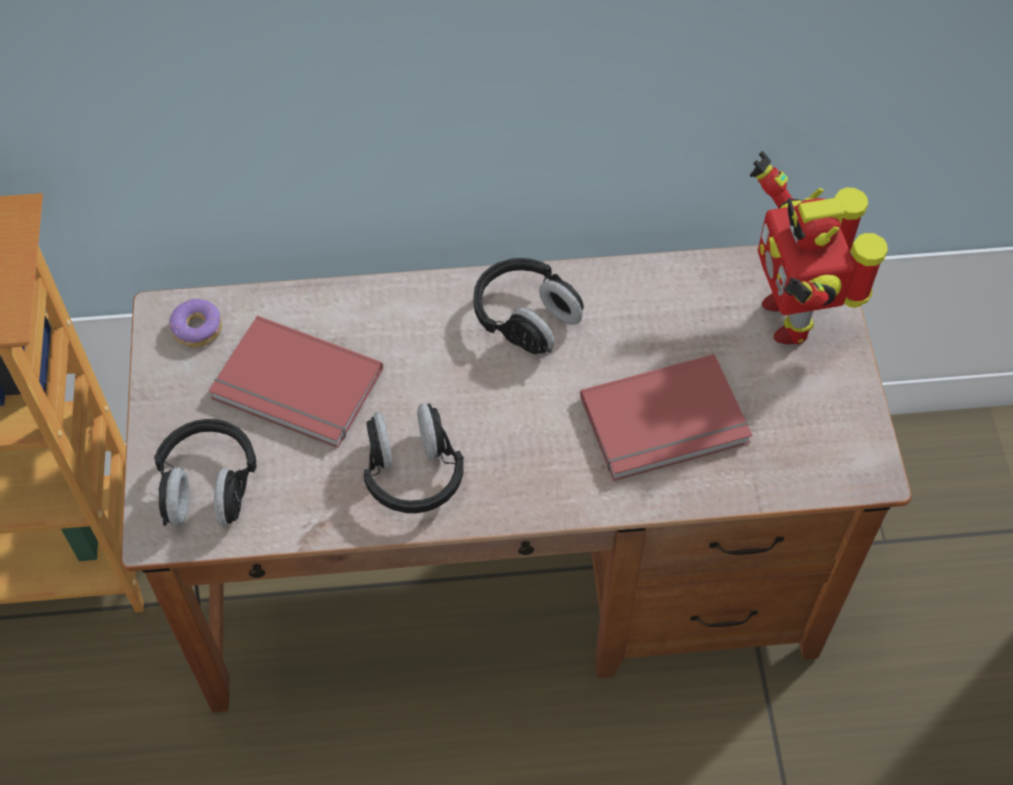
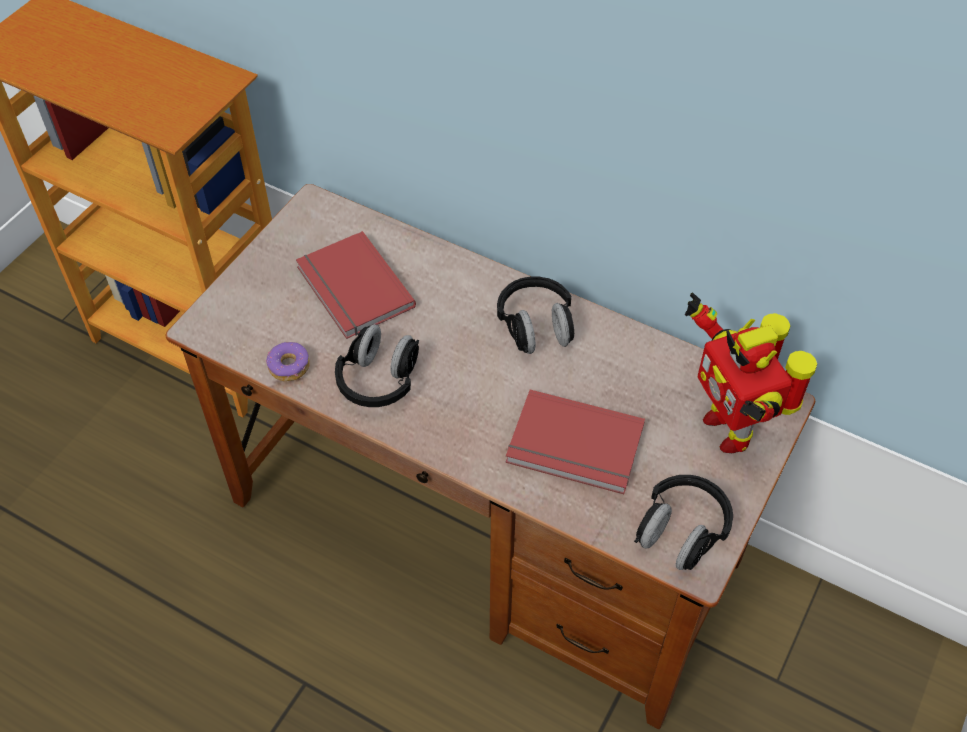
camera: 35 degrees right, 5 degrees down
(198, 329) = (325, 222): donut -> donut (289, 367)
(208, 486) = (251, 317): black headphones -> black headphones (681, 531)
(791, 315) = (730, 427): toy robot -> toy robot turned 45 degrees counterclockwise

